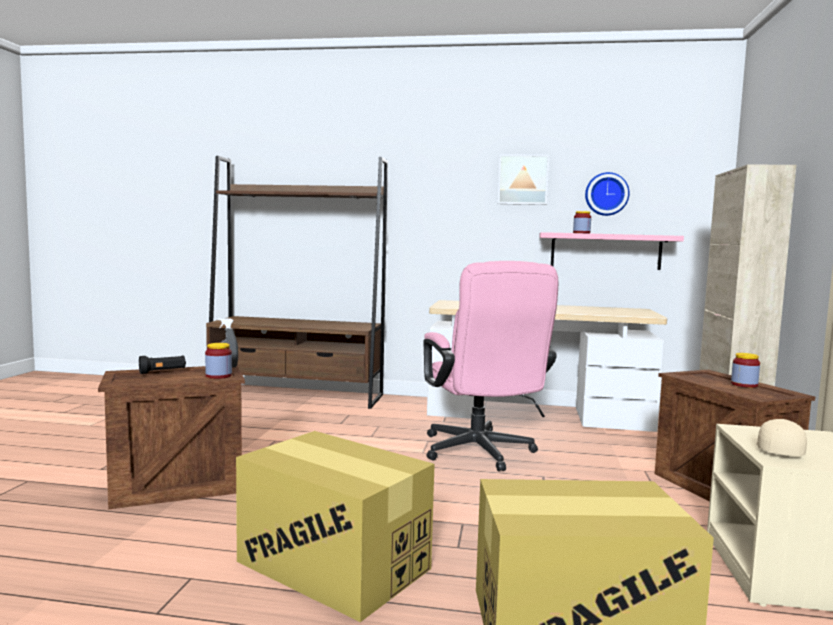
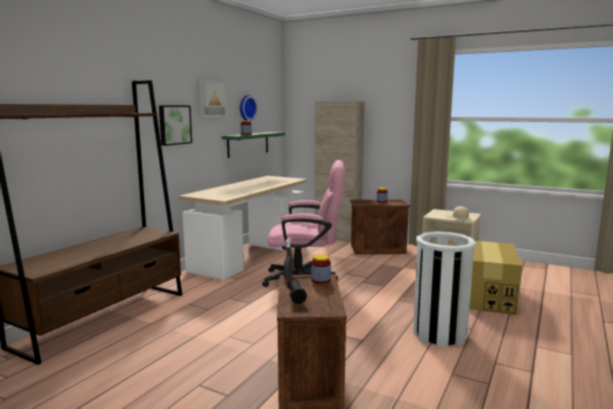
camera: 70 degrees left, 5 degrees up
(334, 565) = (439, 334): cardboard box -> white trash can
(448, 212) = (174, 125): none -> picture
(605, 251) = (248, 144): pink shelf -> green shelf

